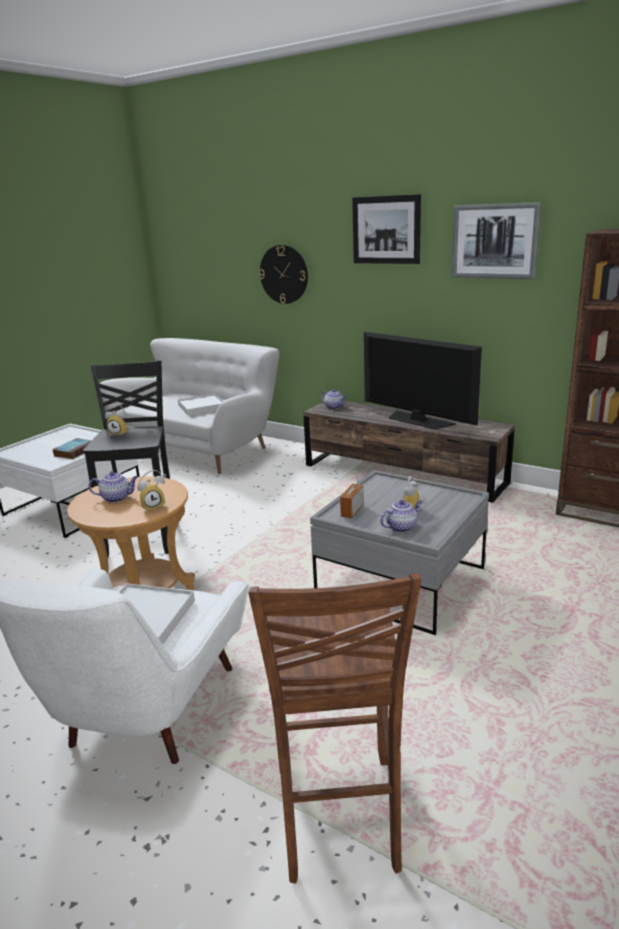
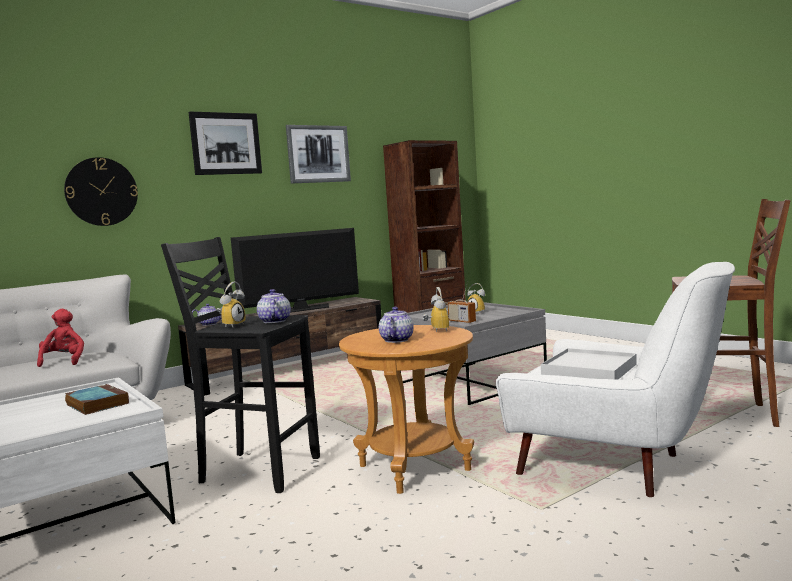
camera: 70 degrees left, 15 degrees down
(202, 407) = (64, 361): white tray -> red plush toy
(401, 527) = (501, 314): teapot -> teapot (274, 321)

